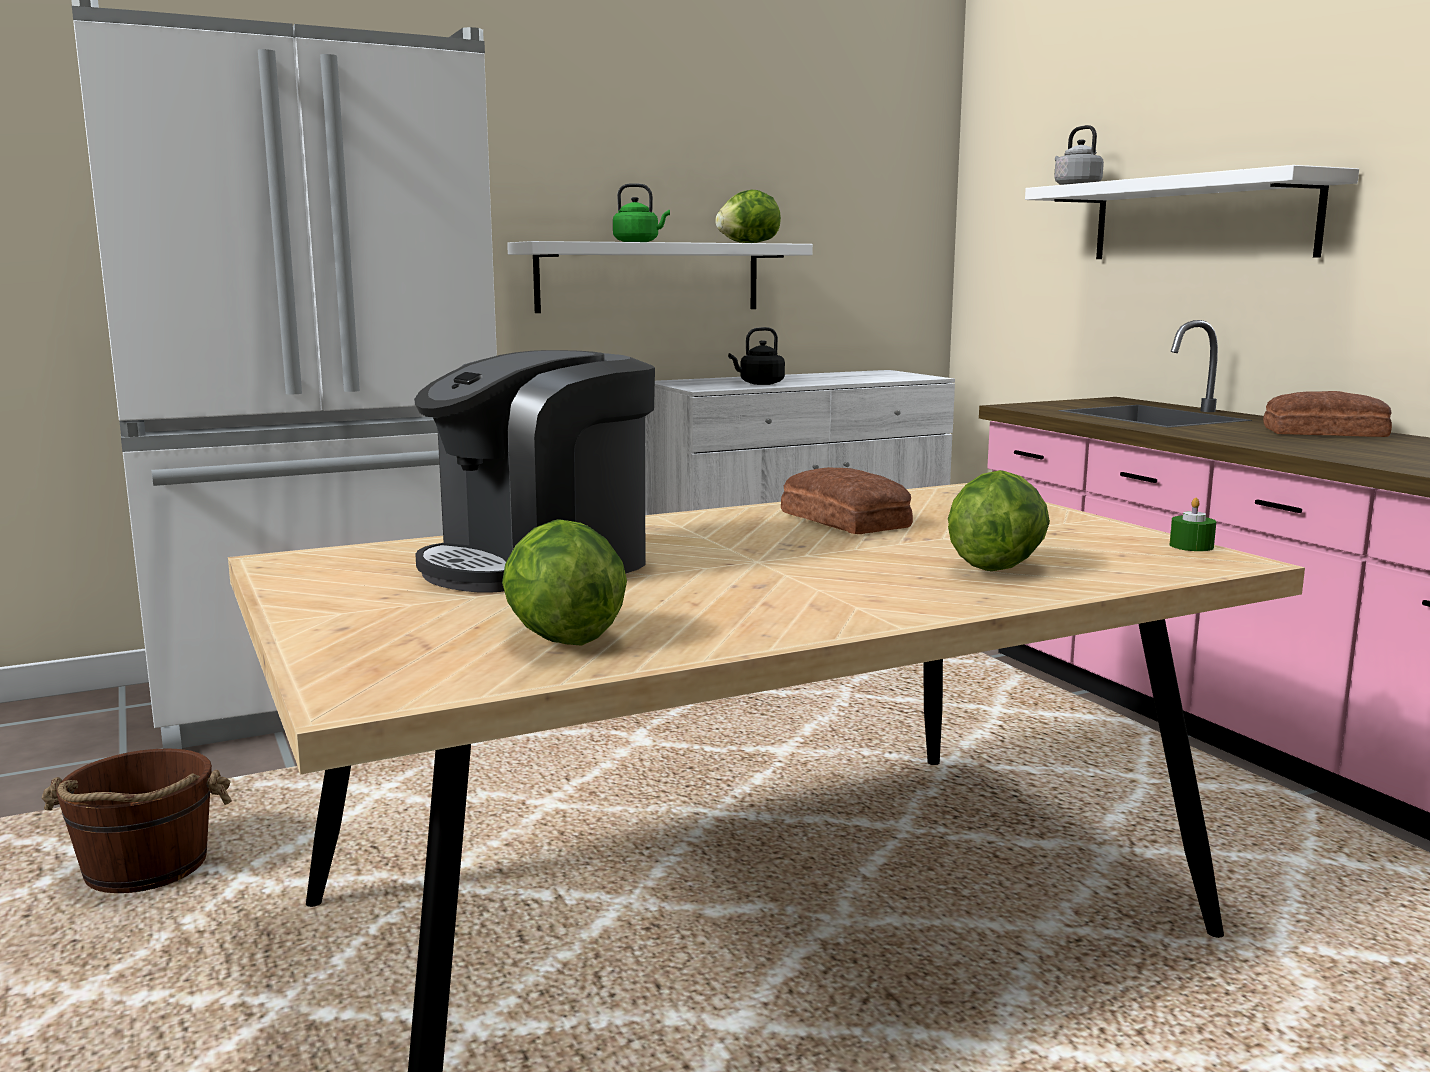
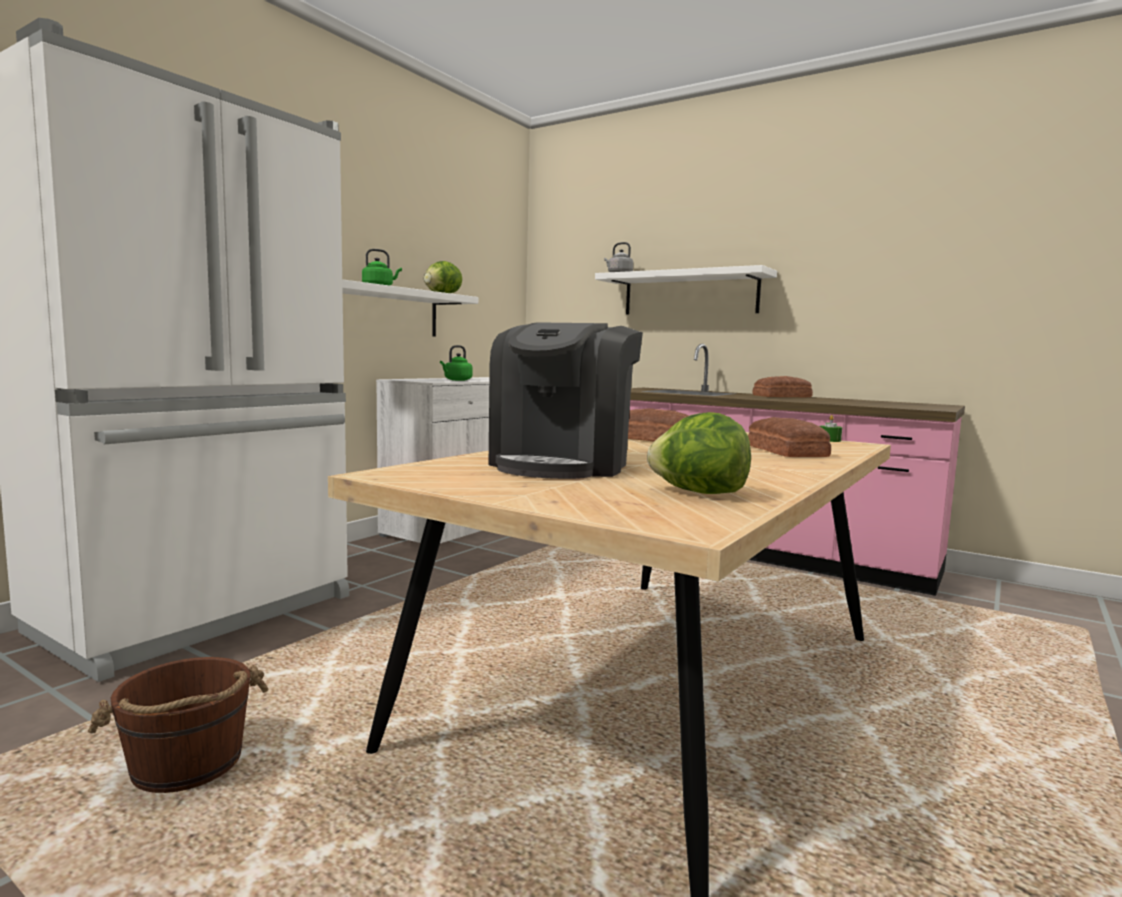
camera: 30 degrees left, 5 degrees down
(759, 383) = (457, 380): black kettle -> green kettle
(995, 567) = (785, 451): lettuce -> bread

